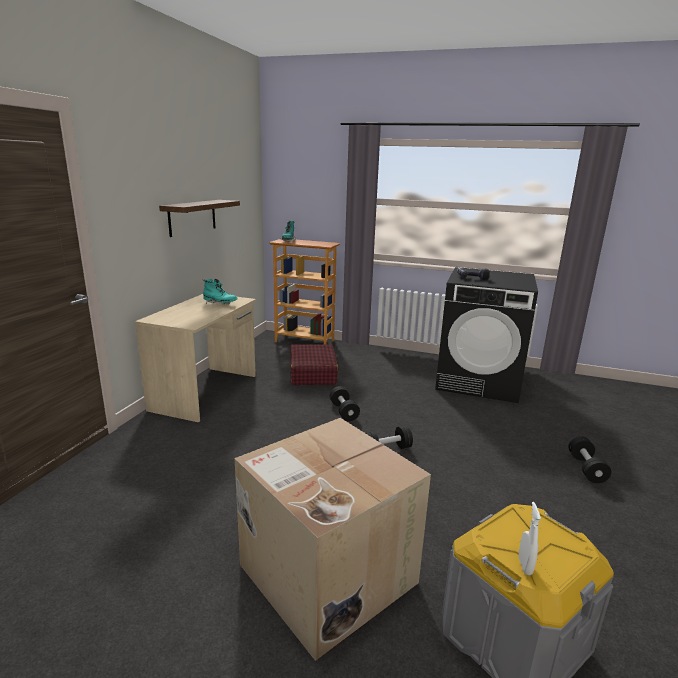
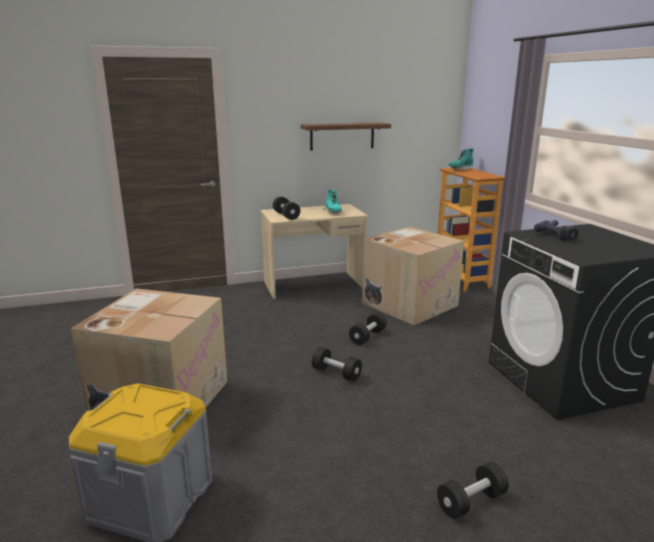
camera: 55 degrees right, 0 degrees up
(186, 319) = (286, 216): none -> black dumbbell
(313, 373) = (409, 303): red suitcase -> cardboard box
(525, 565) = (107, 409): white spray bottle -> none

